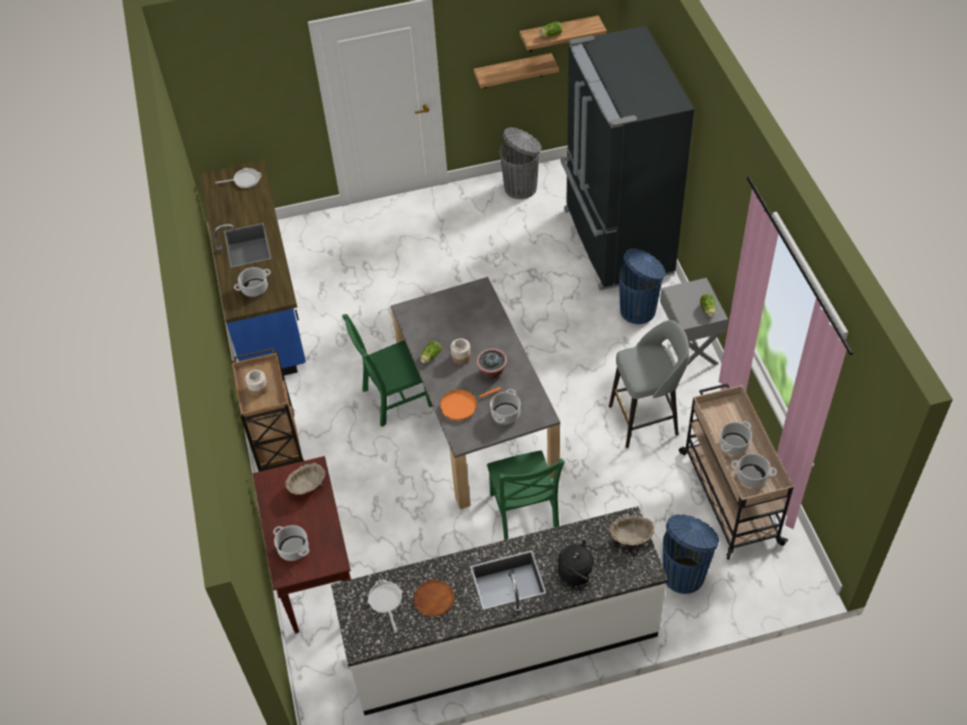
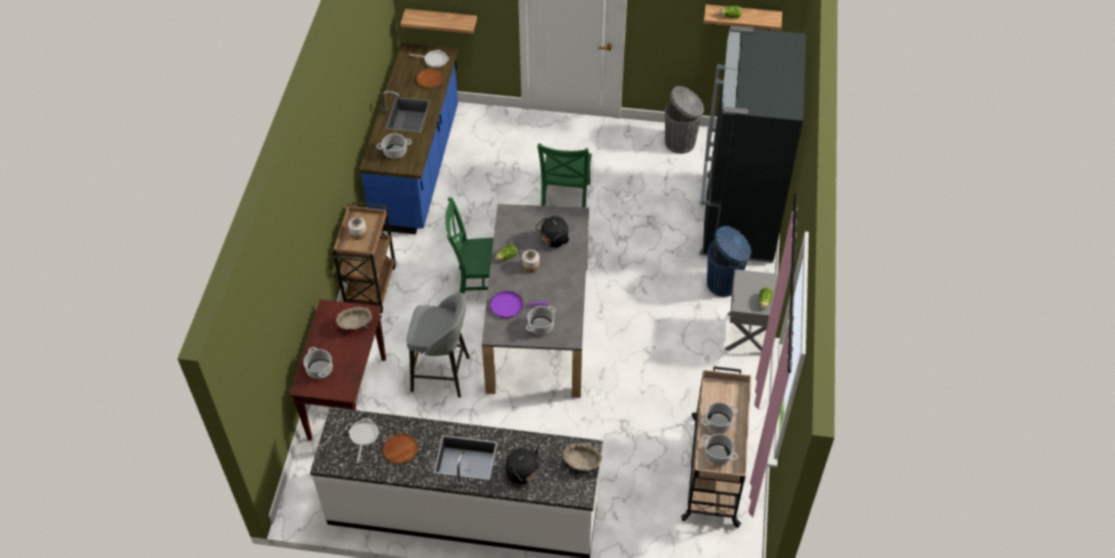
camera: 20 degrees right, 0 degrees up
(252, 201) = (430, 80): none -> brown plate
(461, 405) = (509, 306): orange frying pan -> purple frying pan
(470, 322) = (553, 240): none -> black kettle
(492, 372) = (549, 288): potted plant -> none
(512, 71) = (694, 37): shelf -> shelf (441, 21)
(524, 514) = (535, 417): green chair -> green chair (565, 199)
(645, 420) = (678, 378): grey stool -> grey stool (442, 374)
(684, 574) = (640, 517): blue trash can -> none

